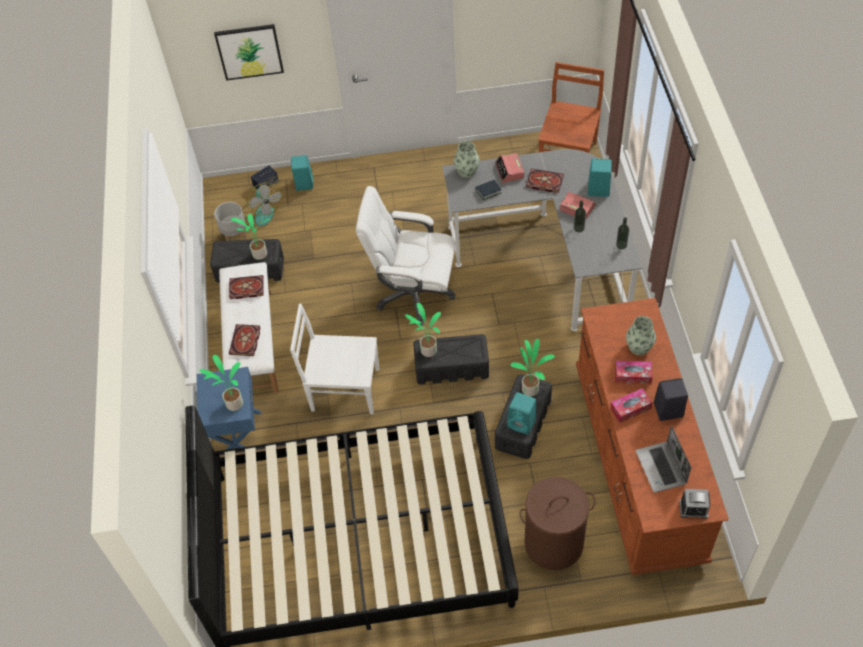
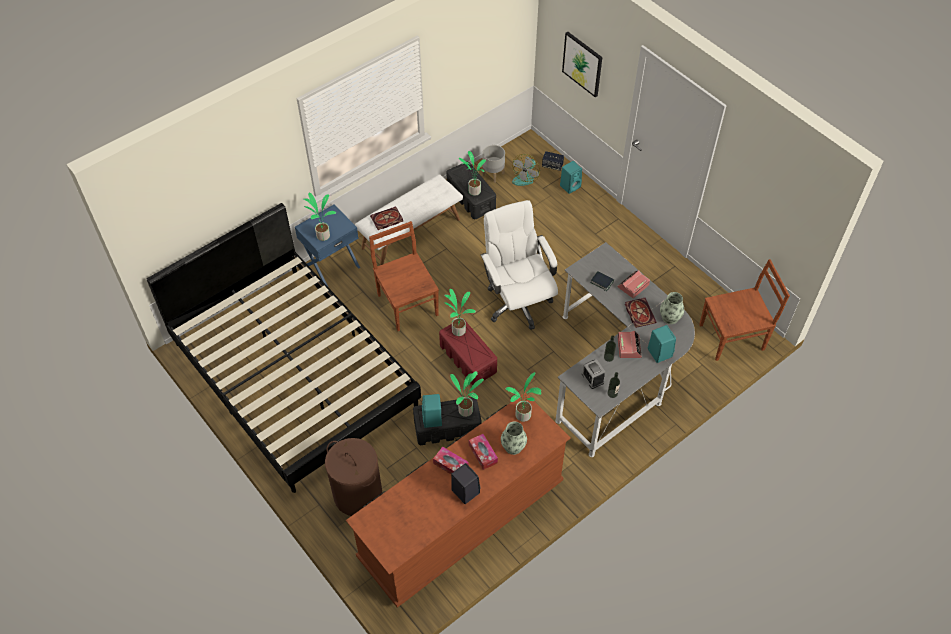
camera: 55 degrees right, 0 degrees up
(245, 289) = (430, 196): book -> none
(343, 389) = (407, 303): white chair -> brown chair
(451, 367) = (467, 358): black storage box -> red storage box
(467, 171) = (612, 259): vase -> vase (670, 317)
(608, 323) = (523, 416): none -> potted plant
(661, 468) = (409, 509): laptop -> none
(693, 509) = (384, 545): alarm clock -> alarm clock (592, 378)

